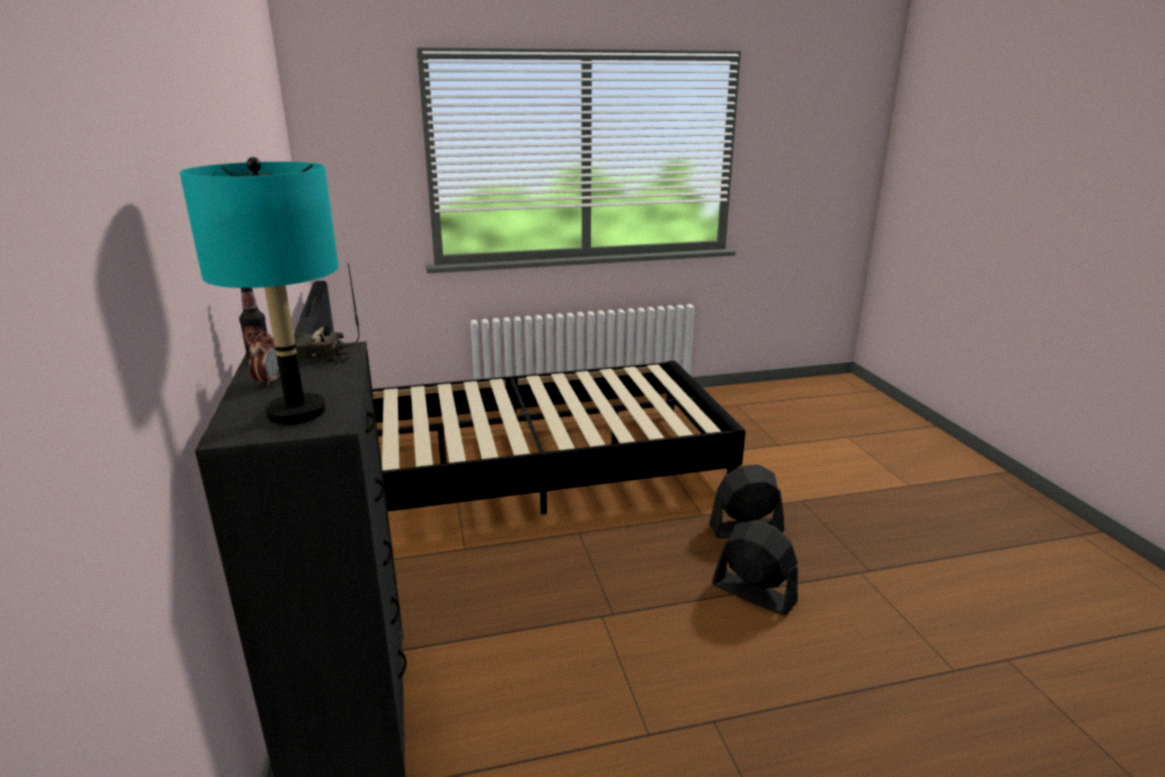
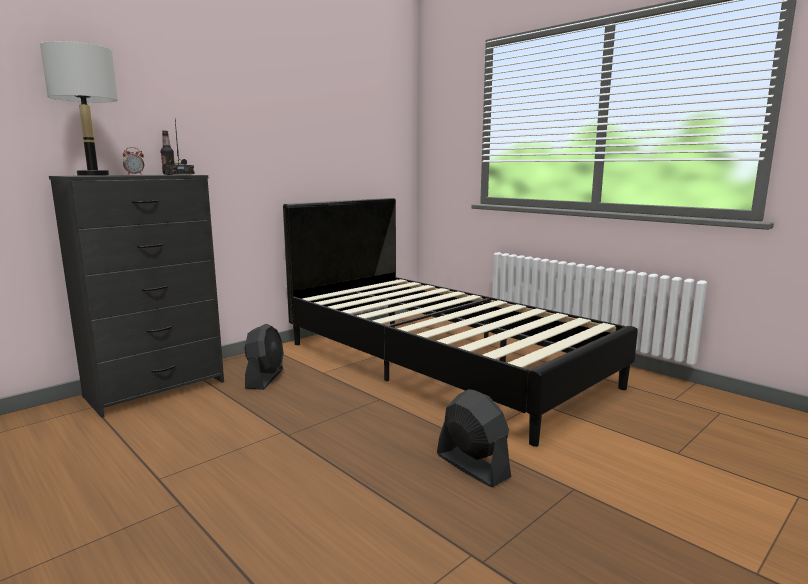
camera: 60 degrees right, 10 degrees down
(297, 412) = (93, 175): turquoise table lamp -> grey table lamp
(753, 593) = (367, 490): black fan -> black fan (265, 378)

